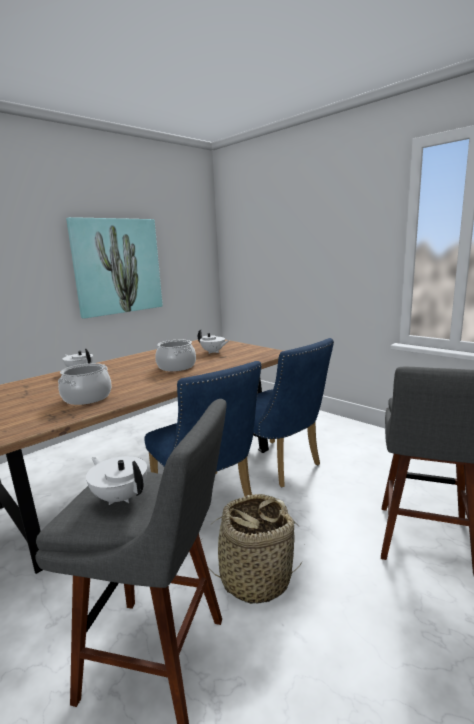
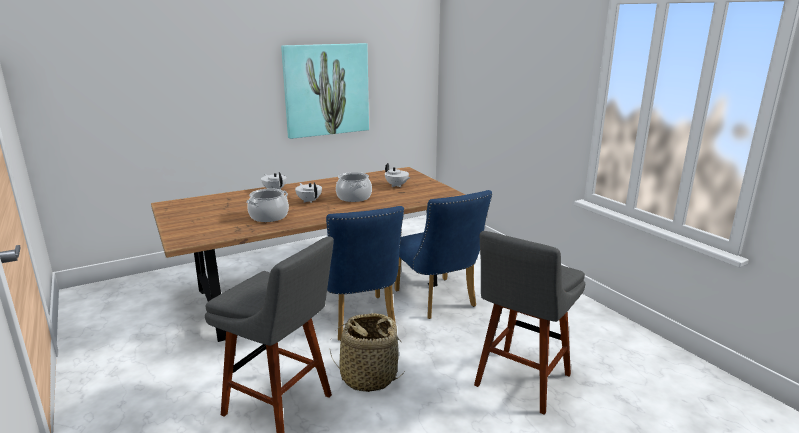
camera: 15 degrees right, 5 degrees up
(120, 497) = (259, 290): white teapot -> white teapot (309, 201)

